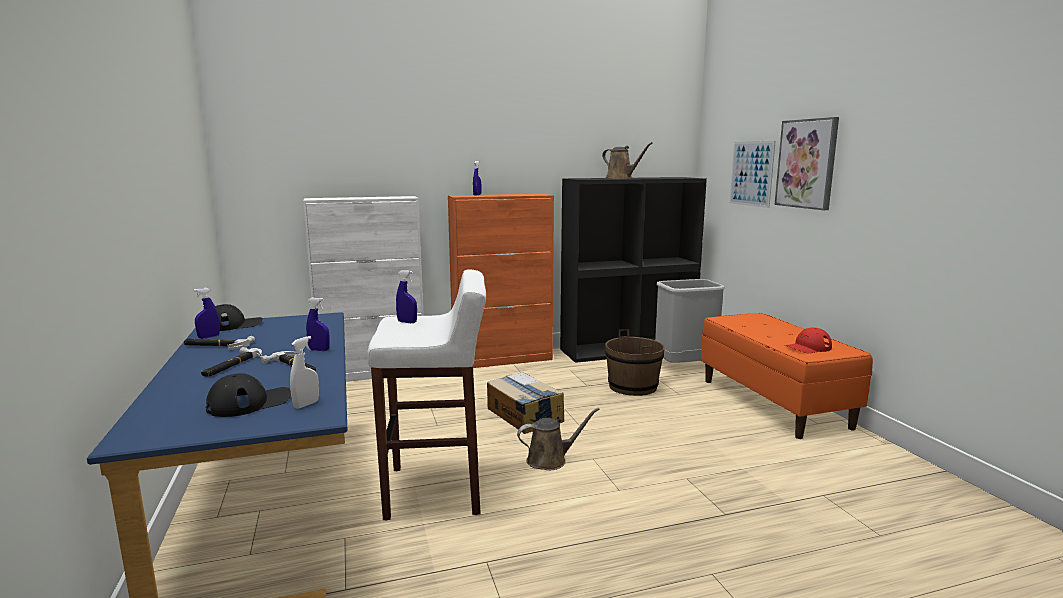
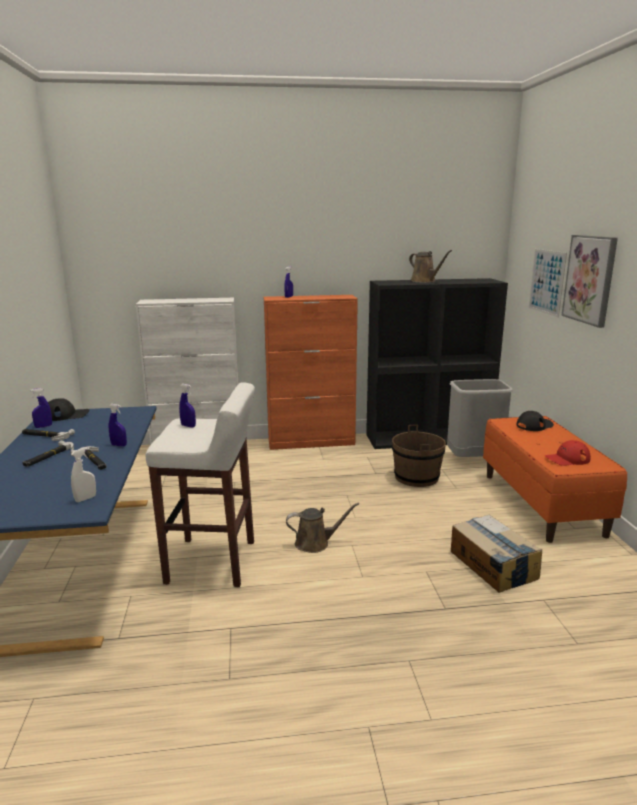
camera: 10 degrees right, 5 degrees up
(250, 403) = (46, 494): black cap -> black cap (534, 425)
(524, 415) = (309, 499): cardboard box -> cardboard box (493, 565)

